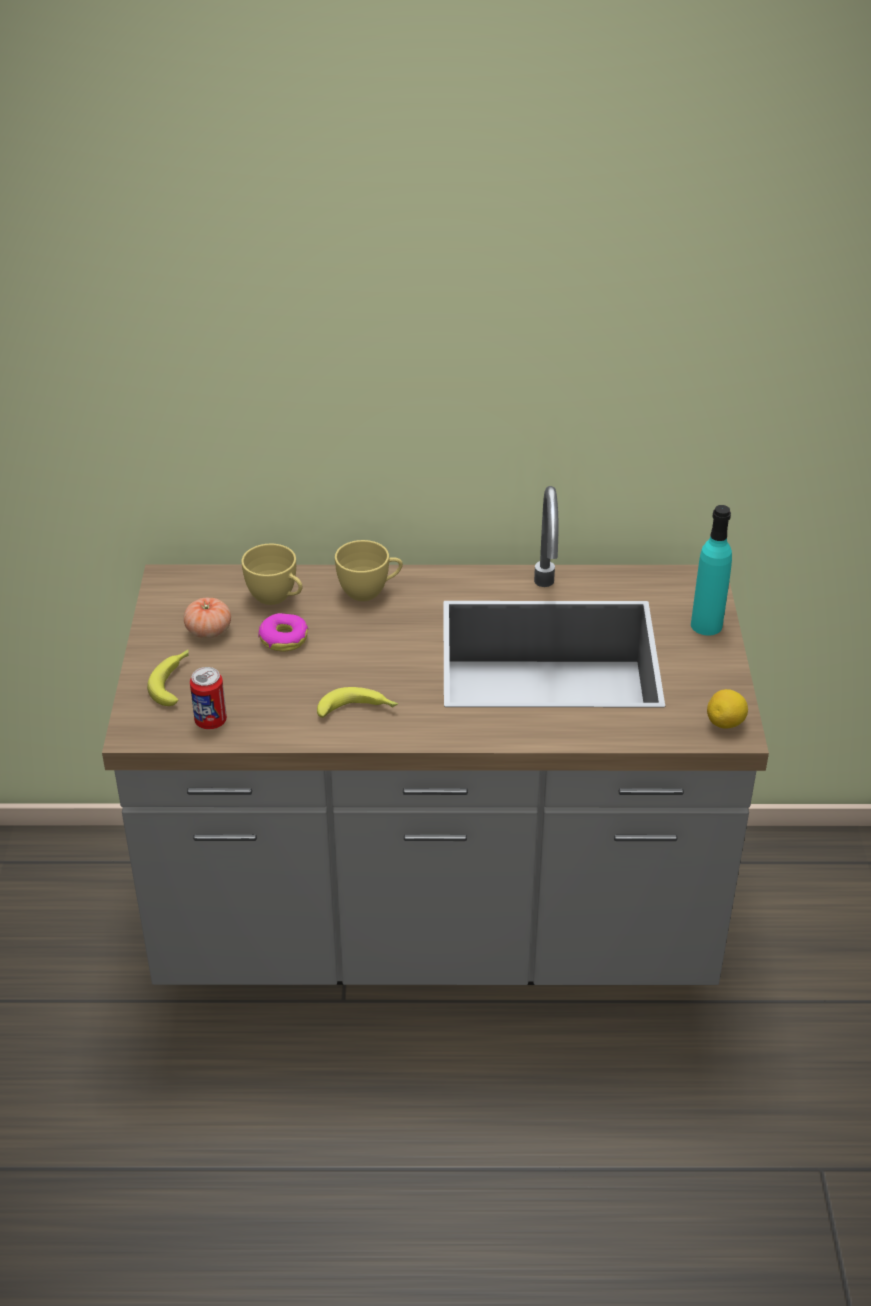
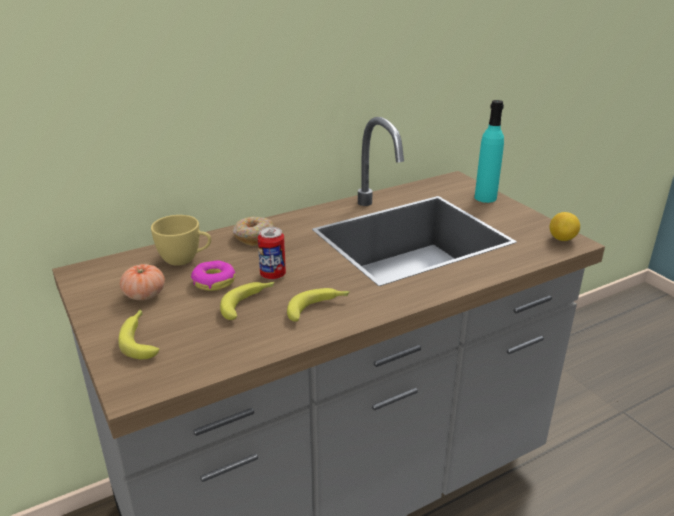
camera: 30 degrees left, 10 degrees down
(211, 721) = (200, 357): can -> can (273, 275)
(297, 678) = (249, 303): none -> banana
(370, 591) = (254, 237): yellow cup -> donut

